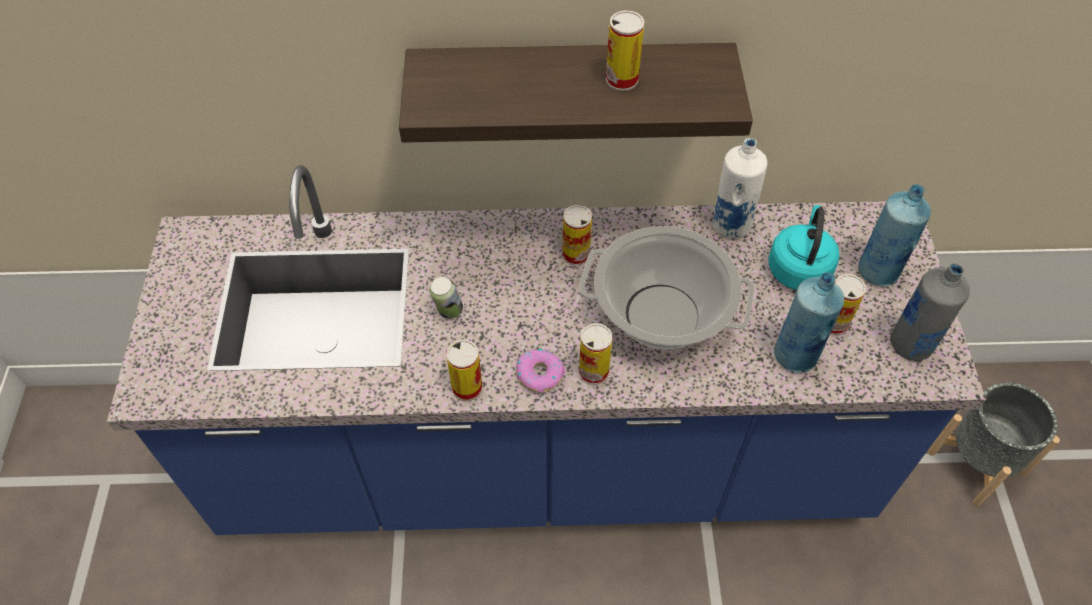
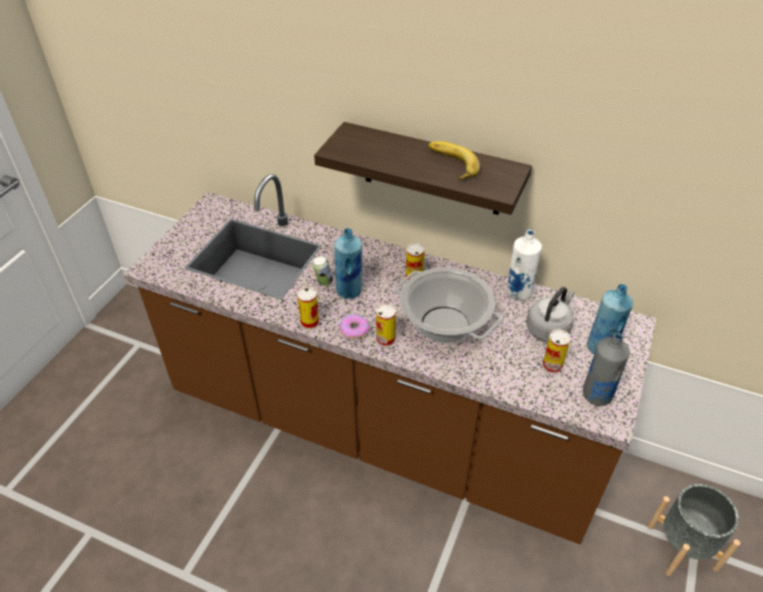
camera: 25 degrees right, 10 degrees down
(546, 463) = (381, 429): blue counter -> brown counter
(622, 79) = (450, 165): can -> banana
(795, 355) = (515, 374): blue bottle -> blue bottle (349, 291)
(799, 267) = (548, 328): turquoise kettle -> grey kettle

